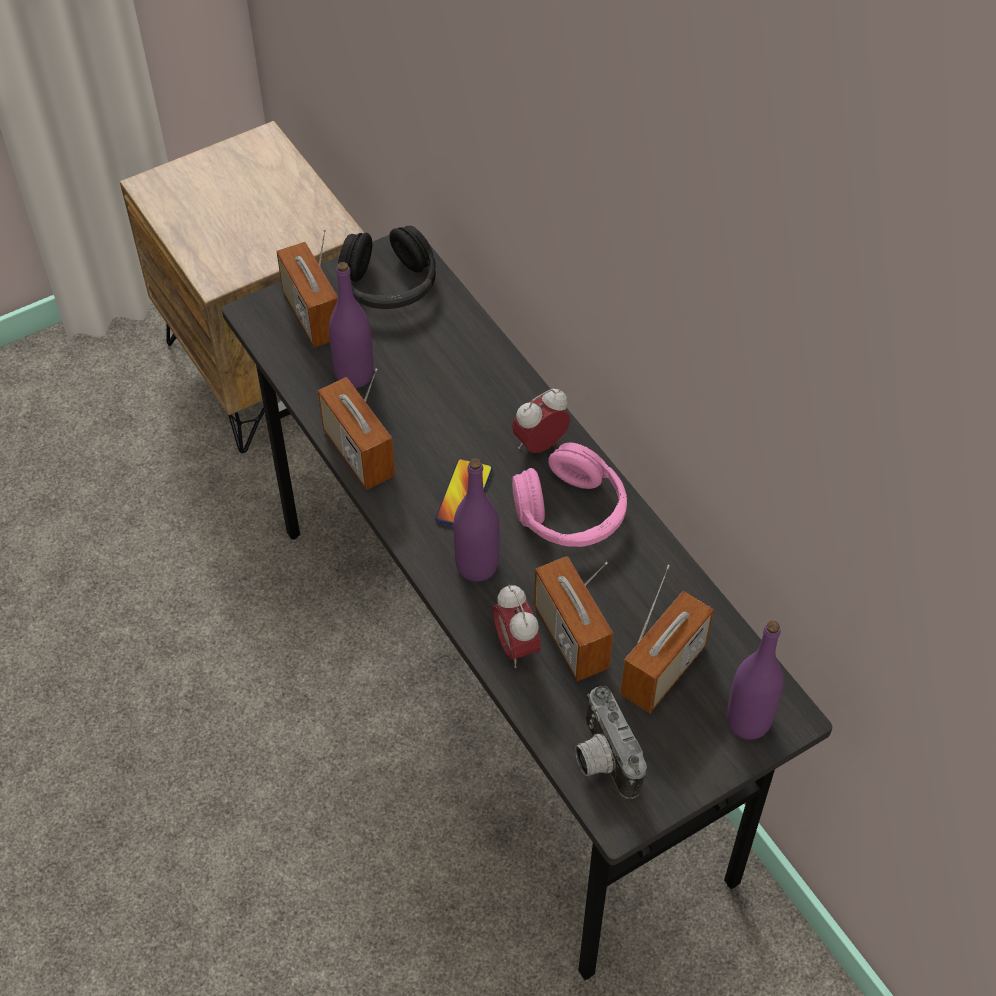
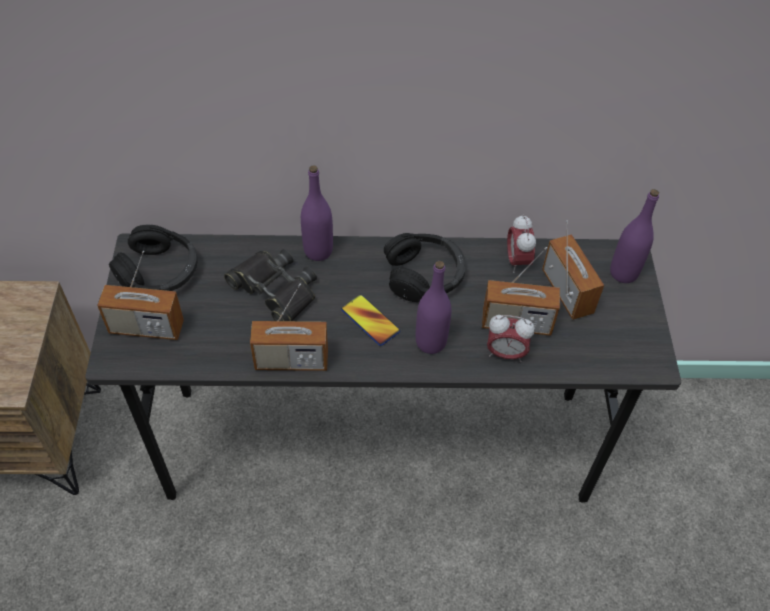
camera: 60 degrees left, 0 degrees up
(354, 375) = (221, 329): purple bottle -> purple bottle (318, 251)
(440, 390) = (275, 290): none -> black binoculars
(540, 444) = (361, 263): alarm clock -> alarm clock (517, 261)
(571, 513) = (424, 275): pink headphones -> black headphones
(601, 759) = (610, 353): camera -> none

